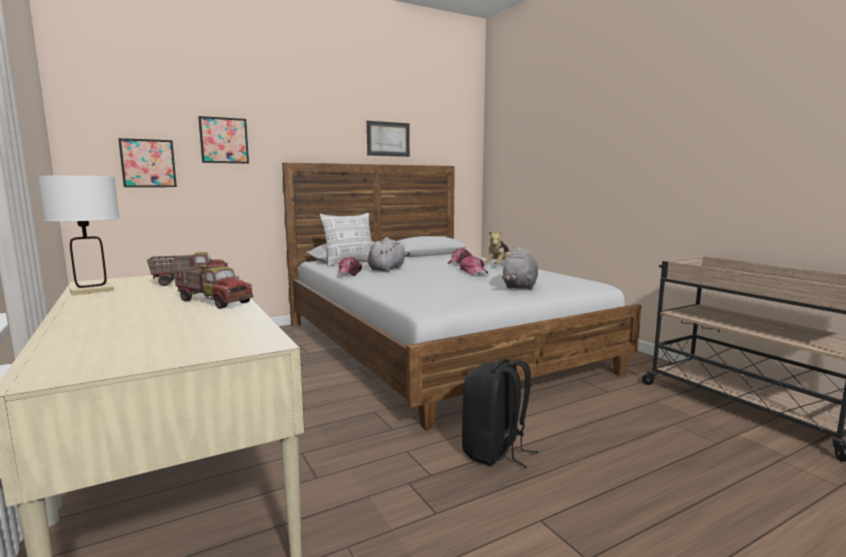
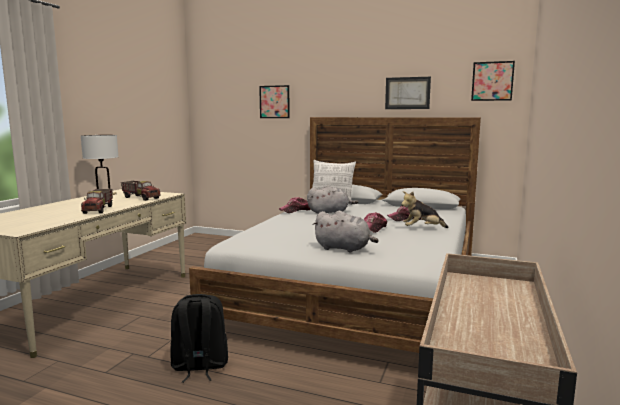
camera: 50 degrees right, 0 degrees up
(148, 163) = (231, 119): picture -> picture (492, 81)
(520, 287) = (344, 249): grey plush toy -> grey plush toy turned 135 degrees counterclockwise

